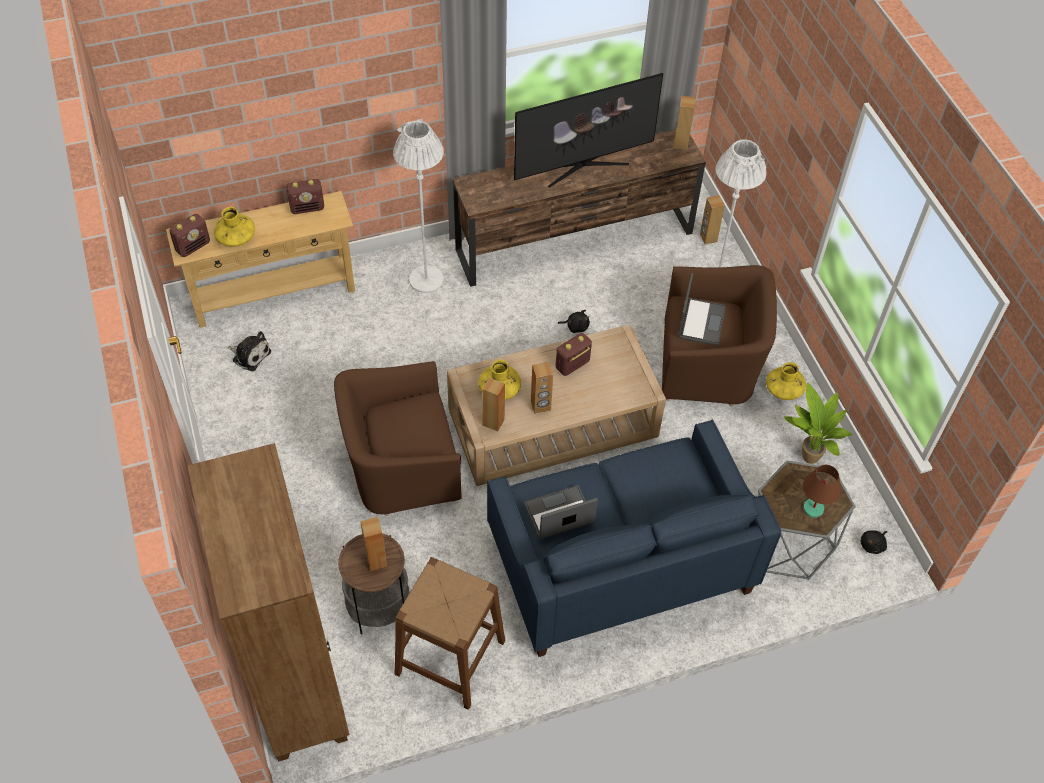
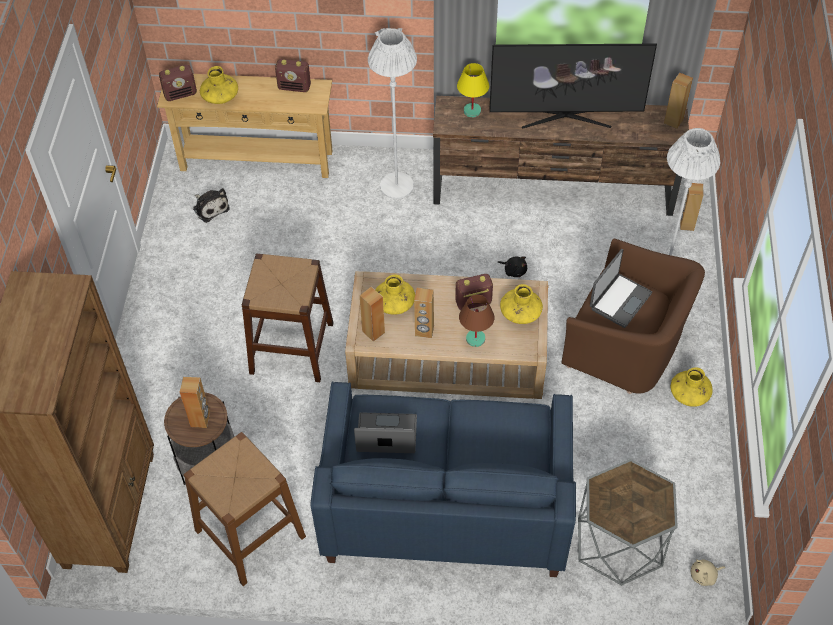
camera: 25 degrees right, 0 degrees up
(401, 466) = (291, 347): brown armchair -> brown stool
(494, 184) = (472, 111): none -> yellow table lamp
(620, 361) = (520, 313): none -> yellow vase
(807, 458) = (679, 468): potted plant -> none
(813, 509) = (632, 514): brown table lamp -> brown table lamp (475, 339)
(873, 545) = (704, 576): black plush toy -> beige plush toy

